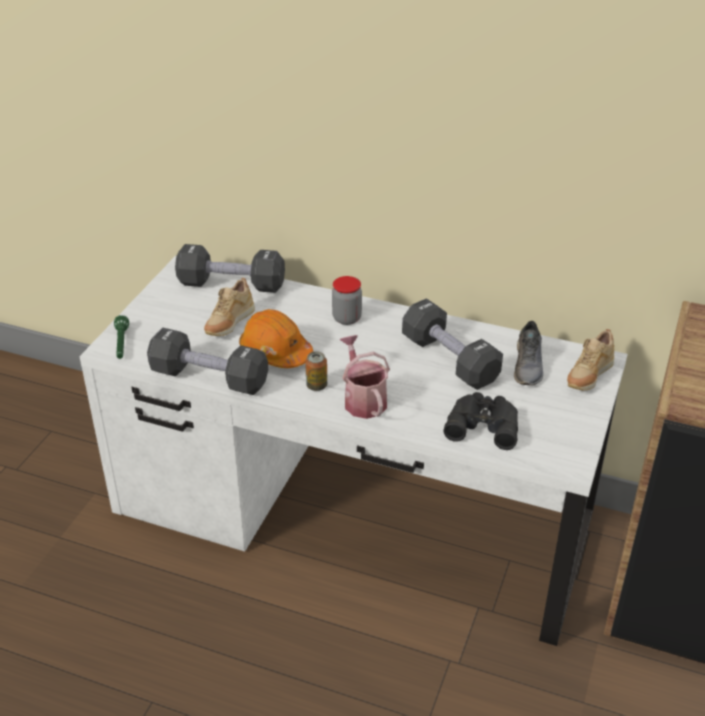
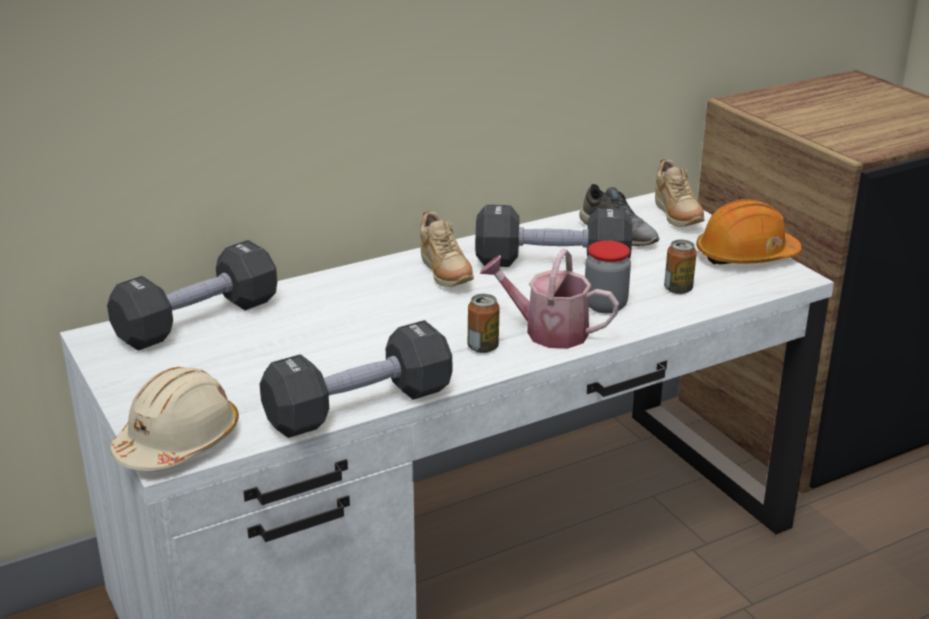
camera: 50 degrees left, 10 degrees down
(121, 344) = (178, 442): green flashlight -> beige hard hat
(229, 324) = (275, 353): beige shoe -> beige shoe (445, 275)
(275, 352) = (380, 346): orange hard hat -> orange hard hat (745, 256)
(347, 318) = (390, 283): jar -> jar (605, 305)
(483, 424) = (678, 289): black binoculars -> can

